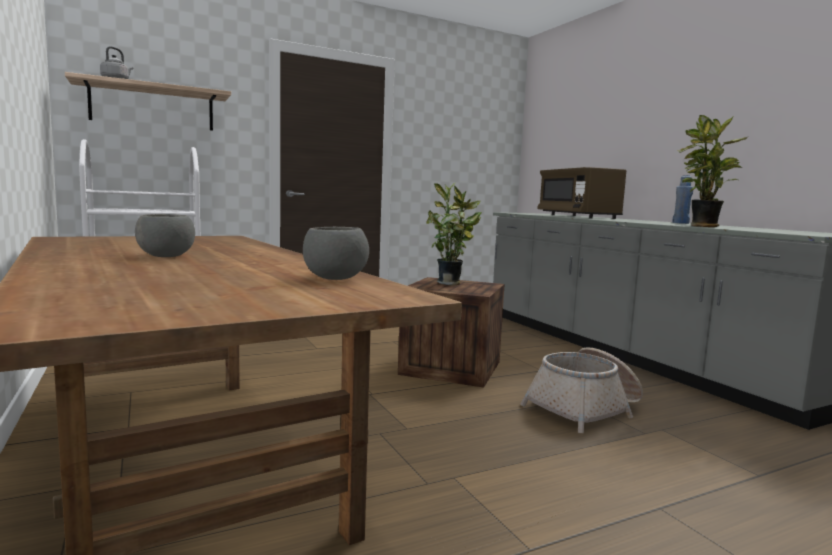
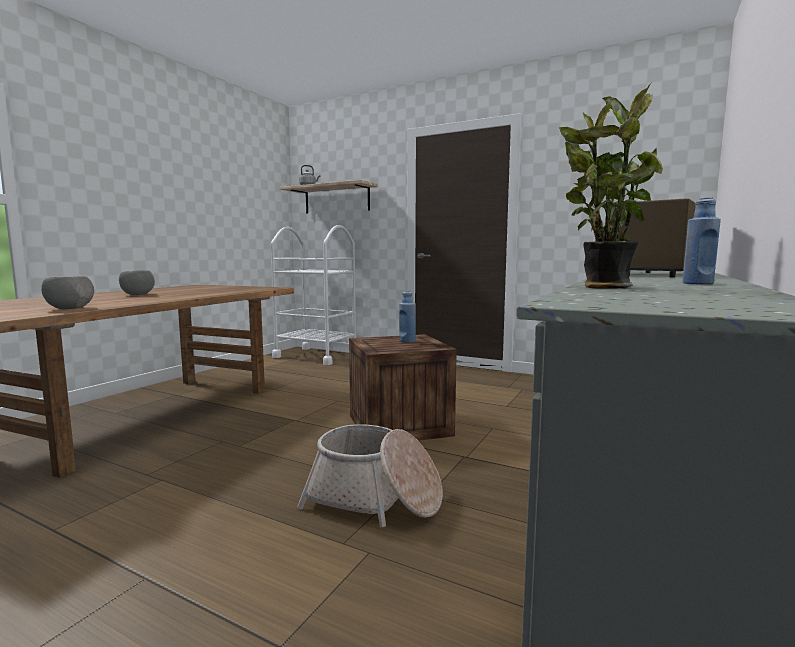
camera: 55 degrees right, 0 degrees up
(451, 283) = (407, 341): potted plant -> blue bottle

